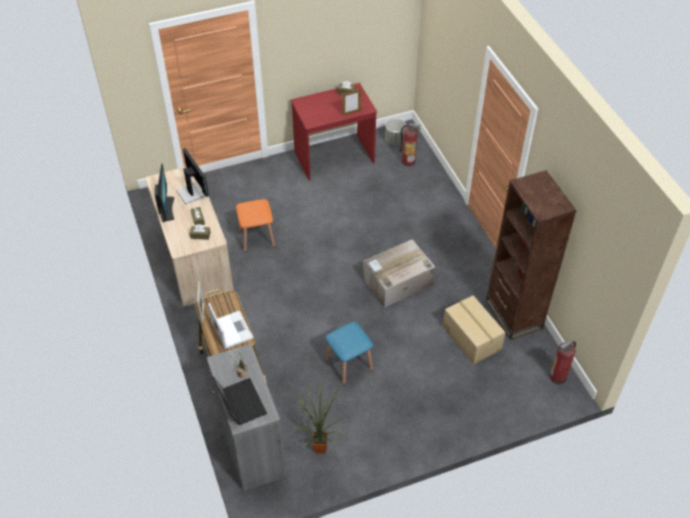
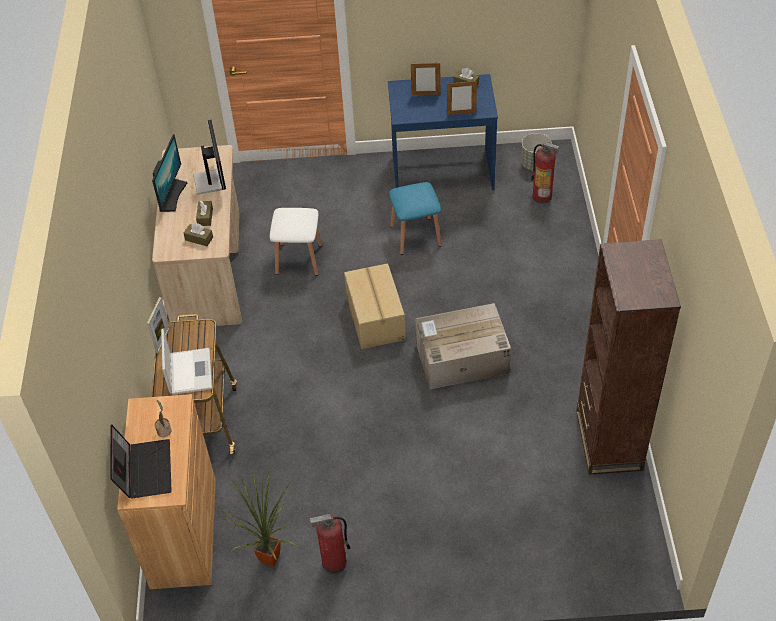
camera: 20 degrees right, 0 degrees up
(251, 446) = (183, 532): grey cabinet -> brown cabinet
(257, 238) = (299, 259): orange stool -> white stool
(321, 104) = (426, 94): none -> picture frame
(334, 158) = (442, 173): red desk -> blue desk
(349, 364) = (352, 455): blue stool -> blue stool (415, 235)
(472, 337) = (535, 459): cardboard box -> cardboard box (376, 318)
(558, 377) = (637, 545): fire extinguisher -> fire extinguisher (334, 563)

